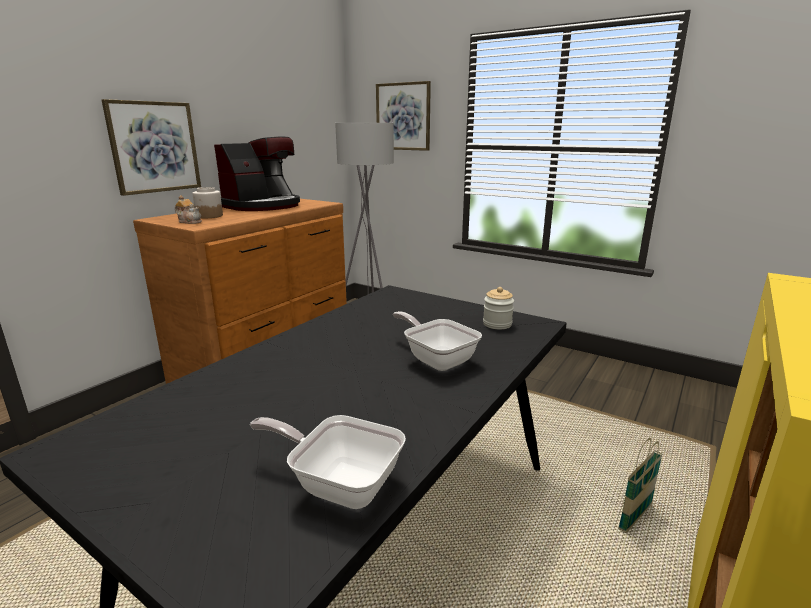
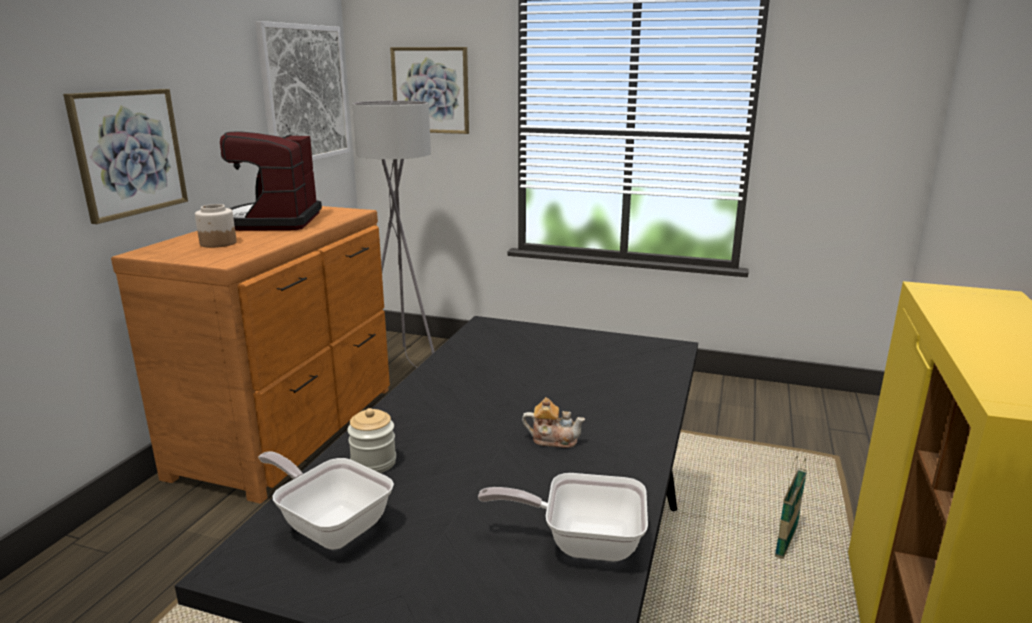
camera: 15 degrees left, 0 degrees up
(190, 222) = (202, 254): teapot -> teapot (553, 439)
(262, 206) = (273, 221): coffee machine -> coffee machine turned 150 degrees clockwise
(308, 117) = (305, 94): none -> picture
(436, 359) = (591, 400): frying pan -> frying pan (330, 524)
(497, 324) = (629, 353): jar -> jar (373, 463)

